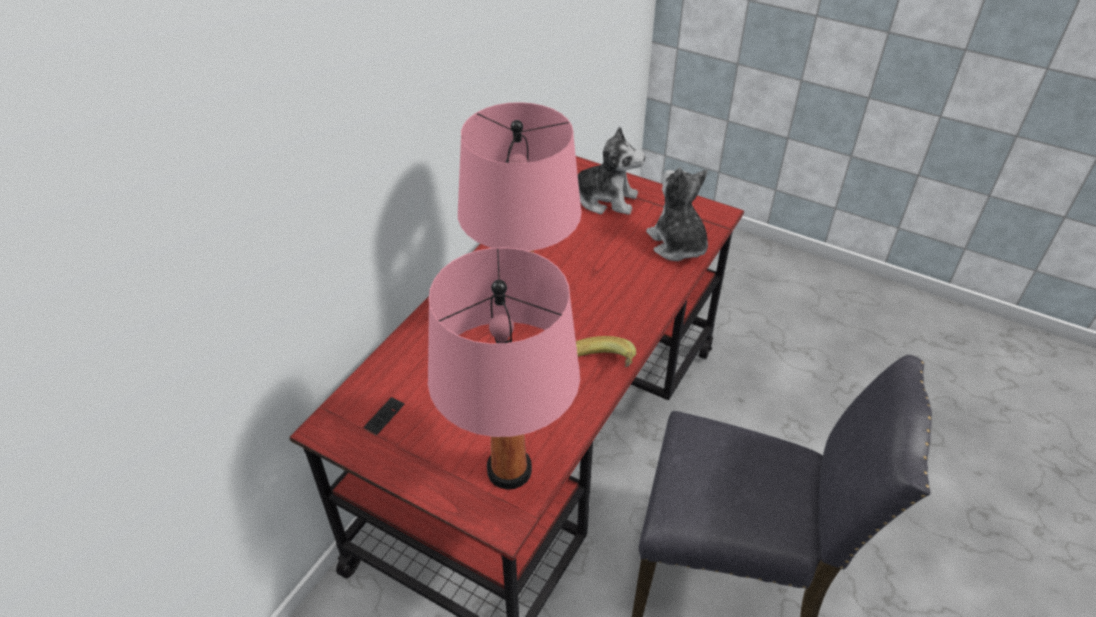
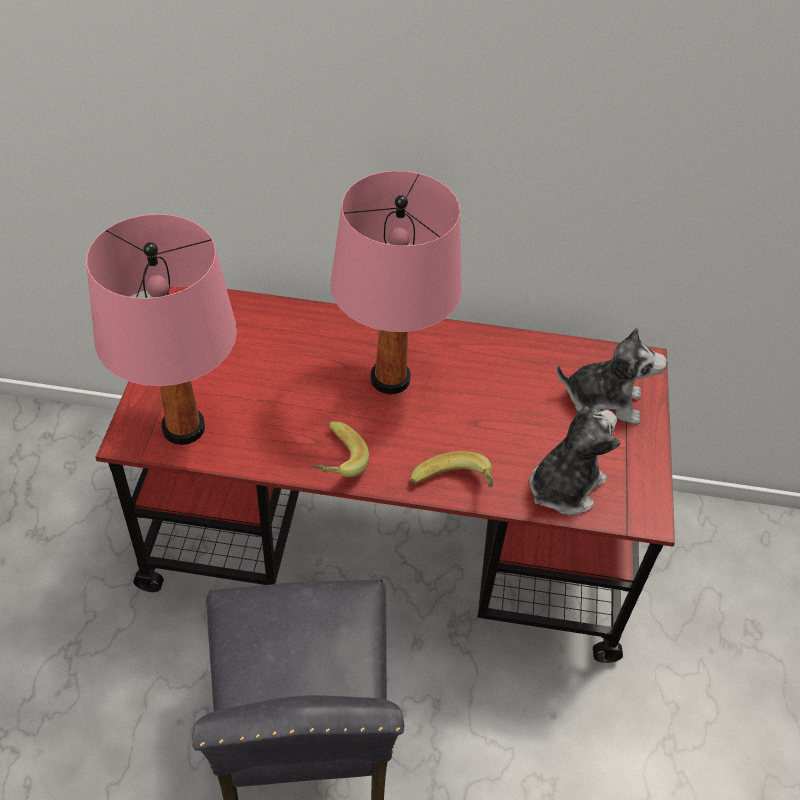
camera: 65 degrees right, 5 degrees up
(605, 199) = (603, 401): plush toy -> plush toy turned 75 degrees counterclockwise
(657, 303) = (454, 488): none -> banana

